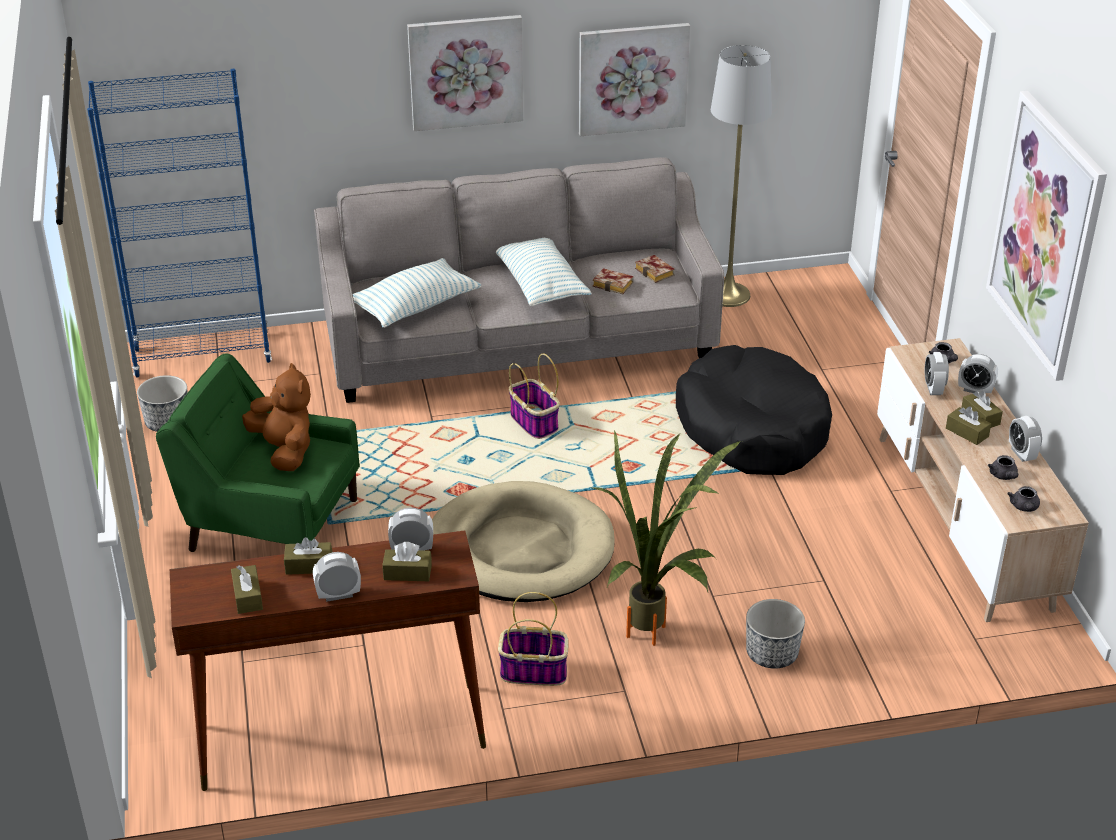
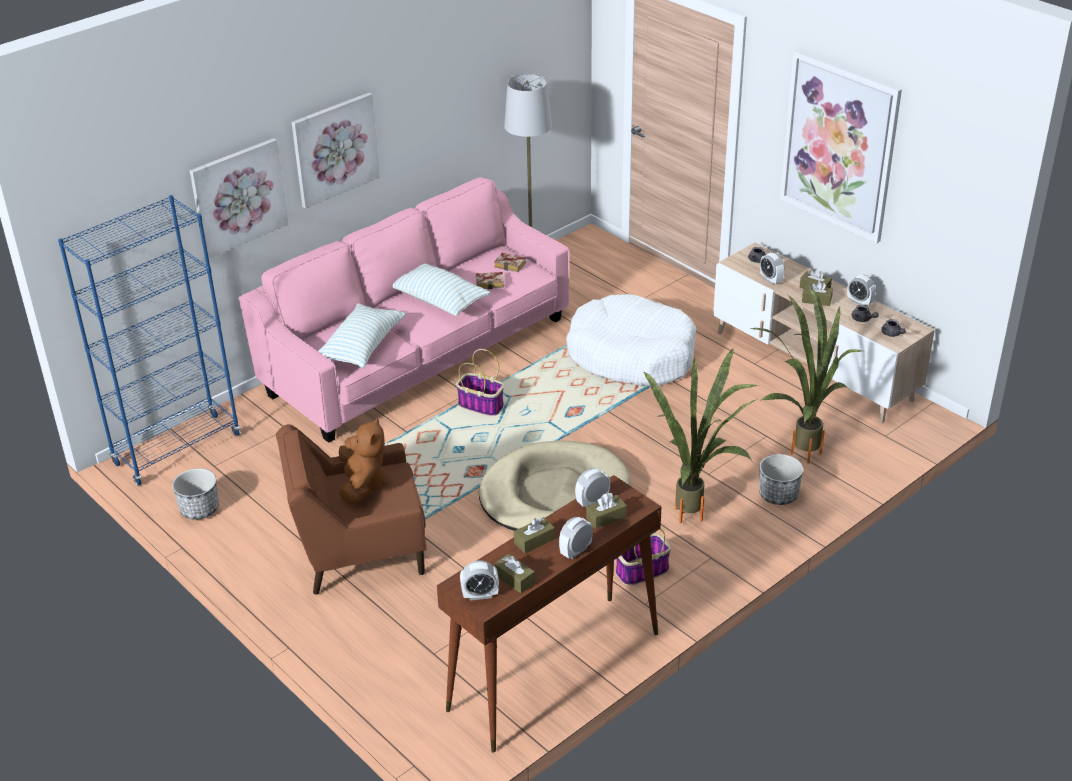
camera: 30 degrees left, 0 degrees up
(271, 524) = (358, 550): green armchair -> brown armchair
(285, 450) = (362, 485): brown plush toy -> brown plush toy turned 60 degrees clockwise
(520, 345) = (418, 355): grey sofa -> pink sofa
(632, 78) = (446, 122): picture -> picture (238, 197)
(752, 428) = (631, 355): black dog bed -> white dog bed
(852, 611) = (800, 448): none -> potted plant
(975, 390) = (795, 272): alarm clock -> alarm clock (480, 595)

